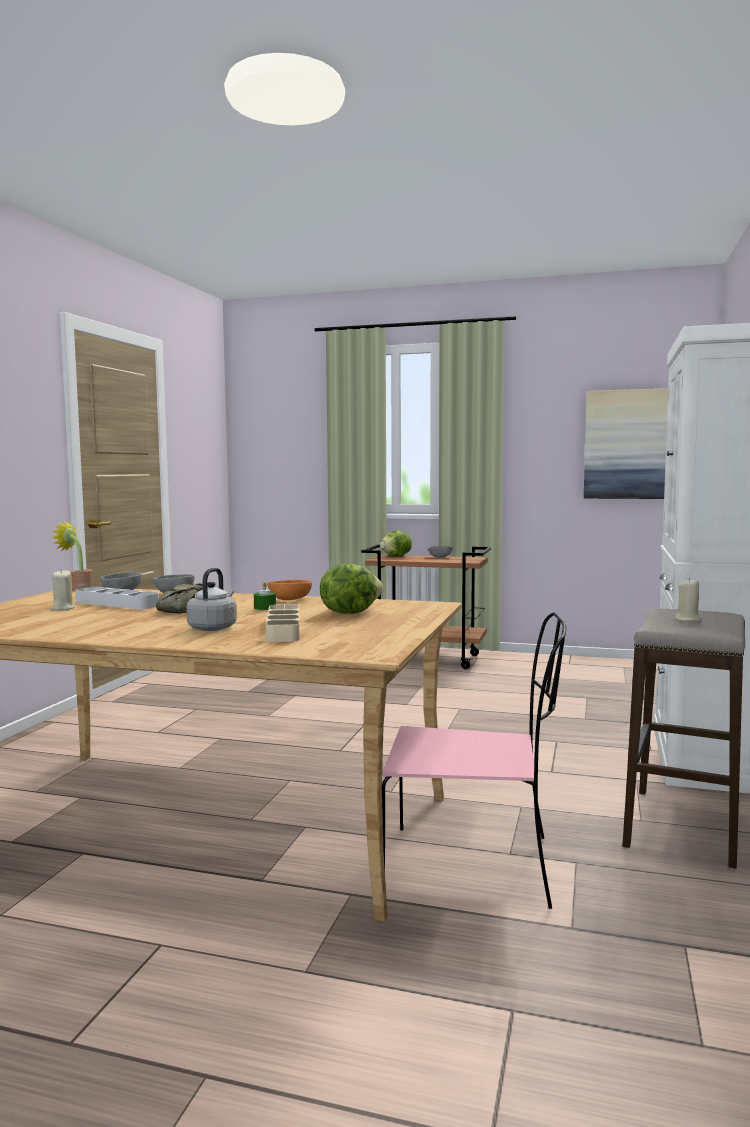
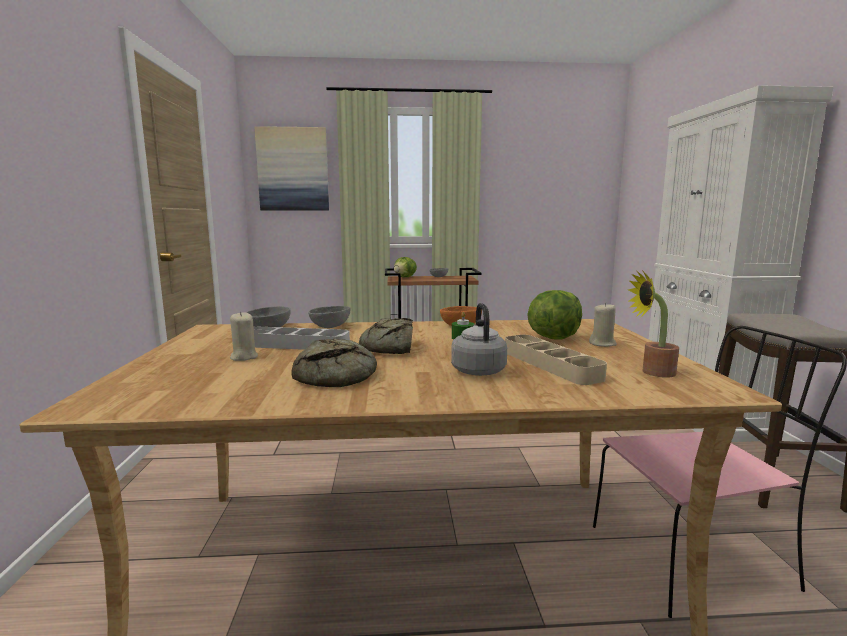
camera: 20 degrees left, 5 degrees up
(78, 588) = (210, 327): potted plant -> potted plant (652, 372)
(105, 623) = (339, 375): none -> bread
(632, 444) = (567, 192): picture -> picture (293, 169)
(688, 619) = (785, 322): beige candle -> beige candle (602, 344)

